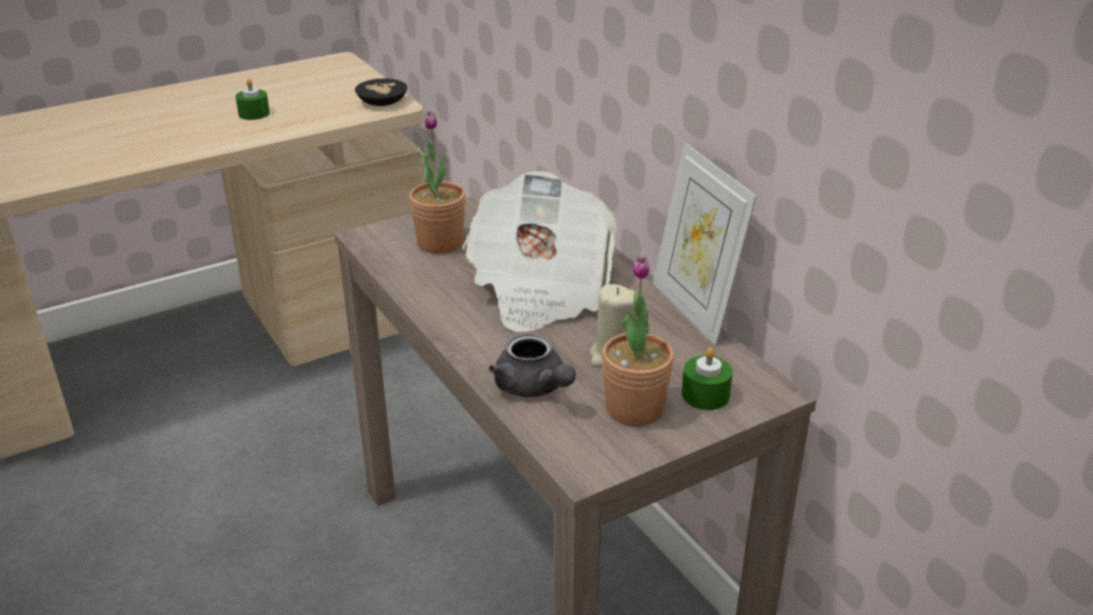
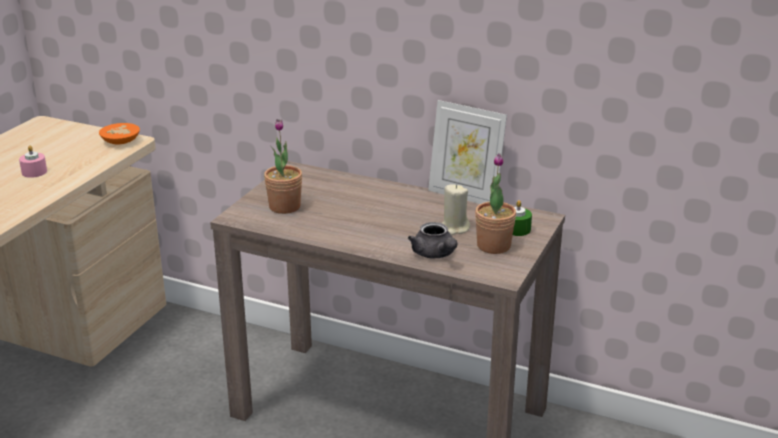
camera: 35 degrees left, 5 degrees down
(254, 113) = (34, 172): green candle -> pink candle
(382, 103) = (121, 142): black bowl -> orange bowl
(534, 388) = (435, 254): grey teapot -> grey teapot turned 45 degrees clockwise
(540, 288) = (374, 211): newspaper -> none

